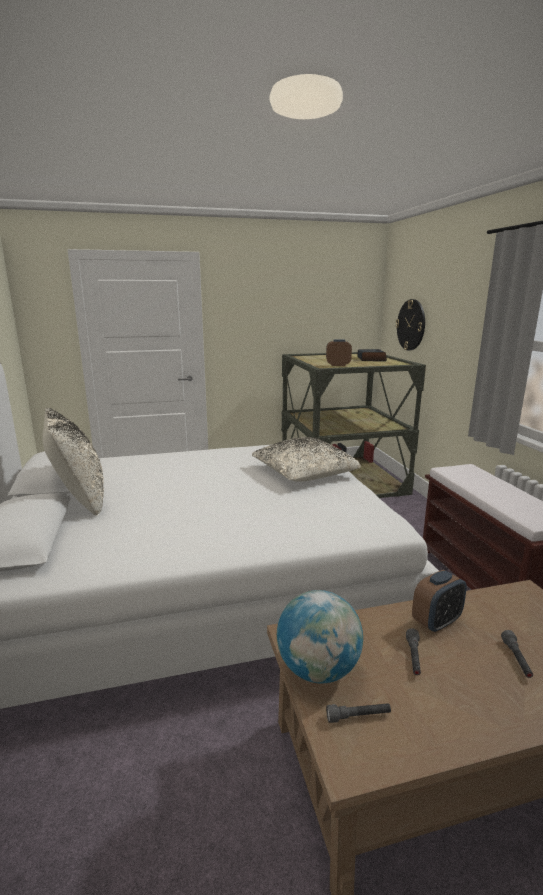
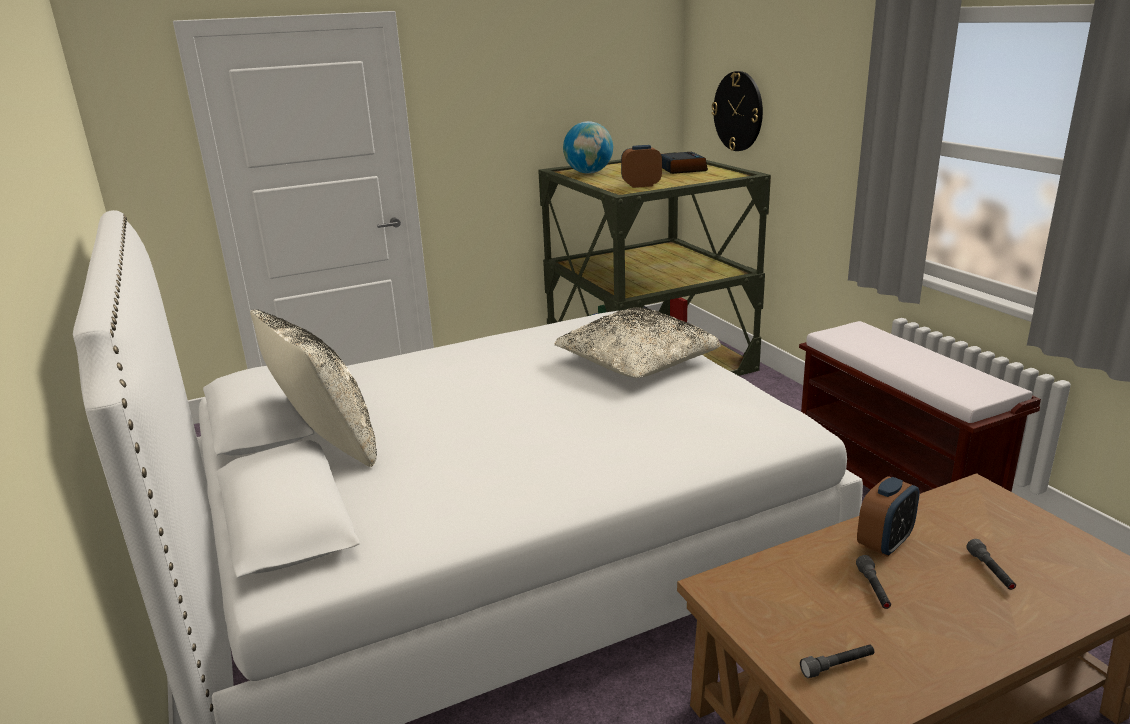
camera: 10 degrees left, 5 degrees up
(318, 669) = (767, 623): globe -> globe (589, 173)

